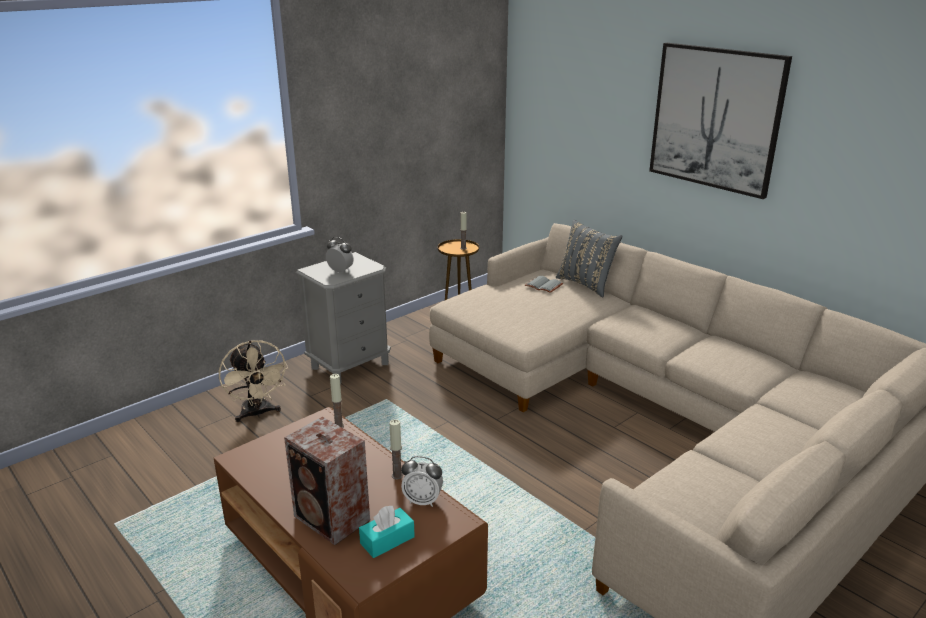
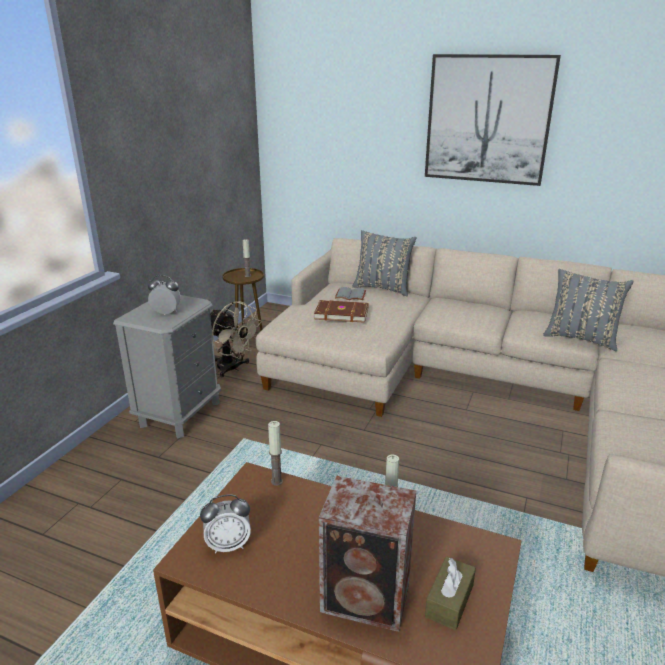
camera: 25 degrees left, 0 degrees up
(257, 414) = (109, 494): beige fan -> beige fan (233, 368)
(387, 540) = (449, 601): turquoise tissue box -> brown tissue box
(422, 501) = (441, 538): alarm clock -> alarm clock (228, 545)
(517, 301) = (341, 313): none -> brown book
(750, 378) = (581, 338): none -> grey pillow

